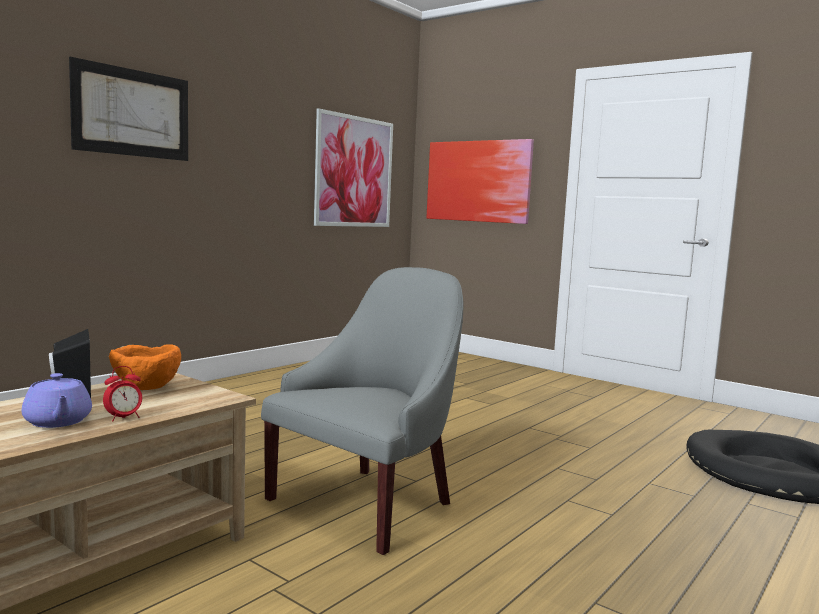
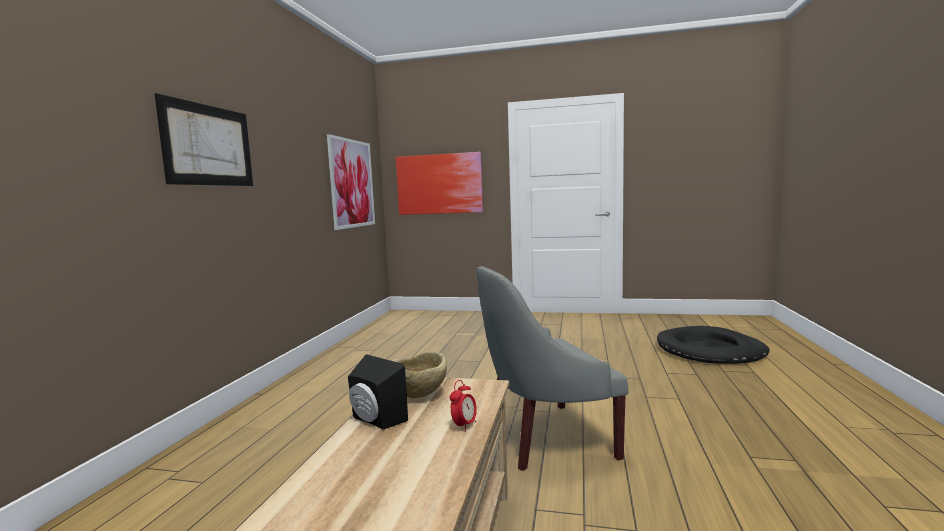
camera: 25 degrees left, 0 degrees up
(58, 422) = (424, 446): purple teapot -> none
(146, 390) = (419, 396): orange bowl -> beige bowl
(367, 503) = (545, 438): grey armchair -> grey armchair turned 120 degrees counterclockwise

